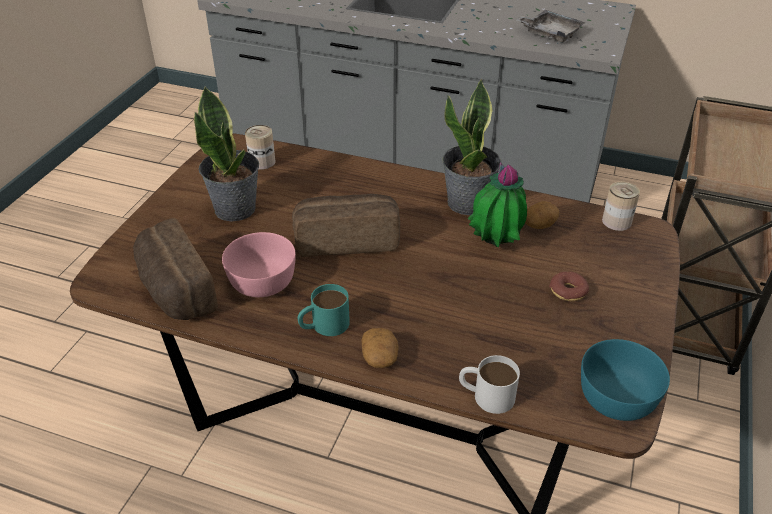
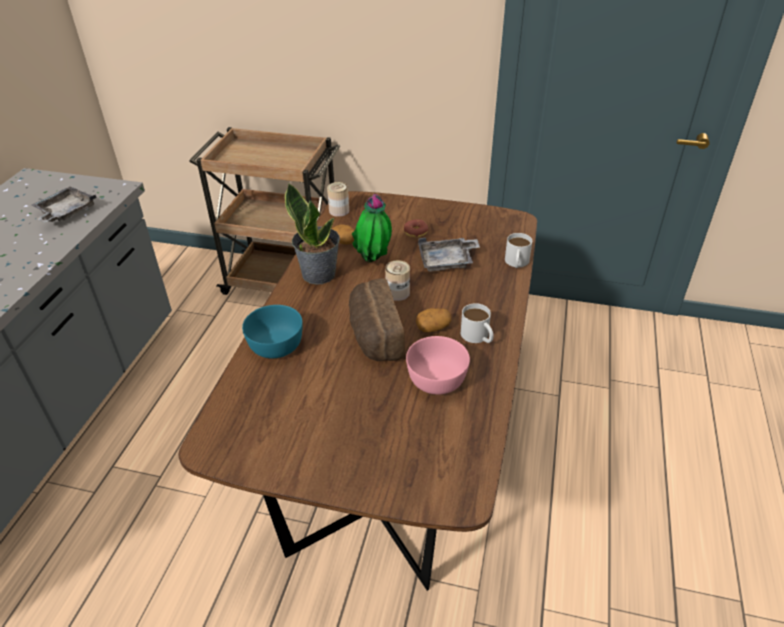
camera: 95 degrees left, 0 degrees up
(174, 290) = (461, 436): bread -> none
(236, 208) = (332, 417): potted plant -> none
(262, 162) = (246, 412): can -> can (397, 293)
(324, 325) = (478, 337): turquoise mug -> white mug
(380, 357) = (500, 307): potato -> potato (433, 327)
(491, 316) = (447, 261): none -> grey tray
(616, 396) = (500, 220): turquoise bowl -> turquoise bowl (275, 345)

